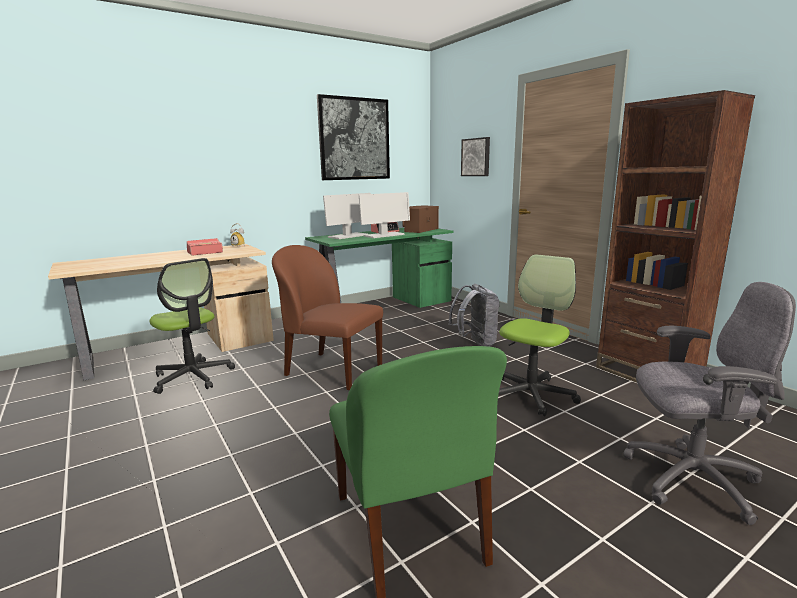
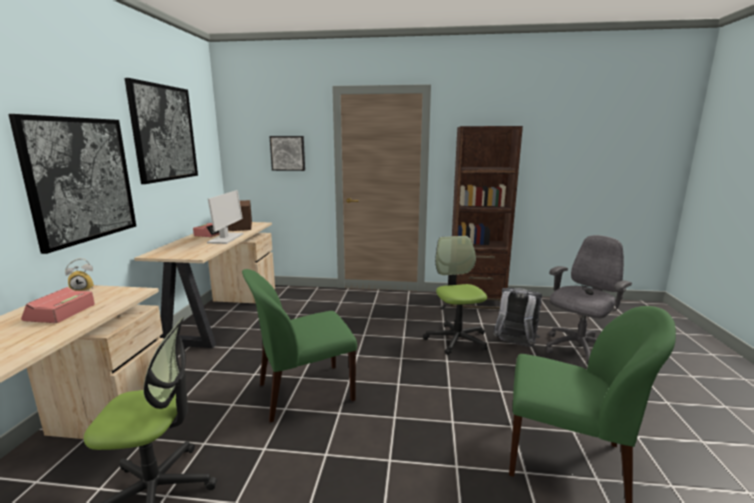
camera: 50 degrees left, 0 degrees up
(264, 172) = (81, 180): none -> picture
(332, 370) = (303, 392): brown chair -> green chair
(348, 236) = (188, 246): monitor -> none
(383, 306) = (222, 313): green desk -> beige desk
(475, 343) = (361, 318): grey backpack -> grey backpack (515, 345)

